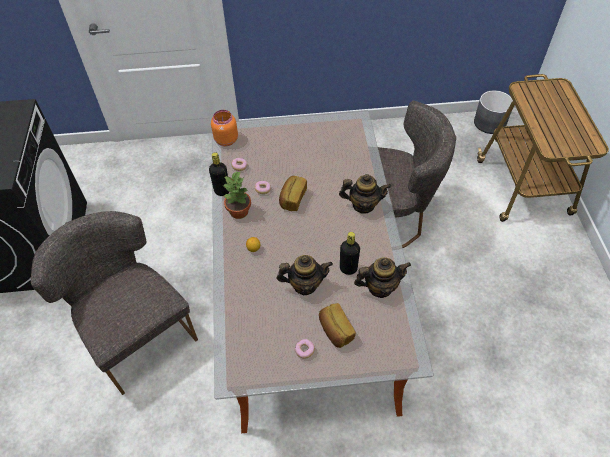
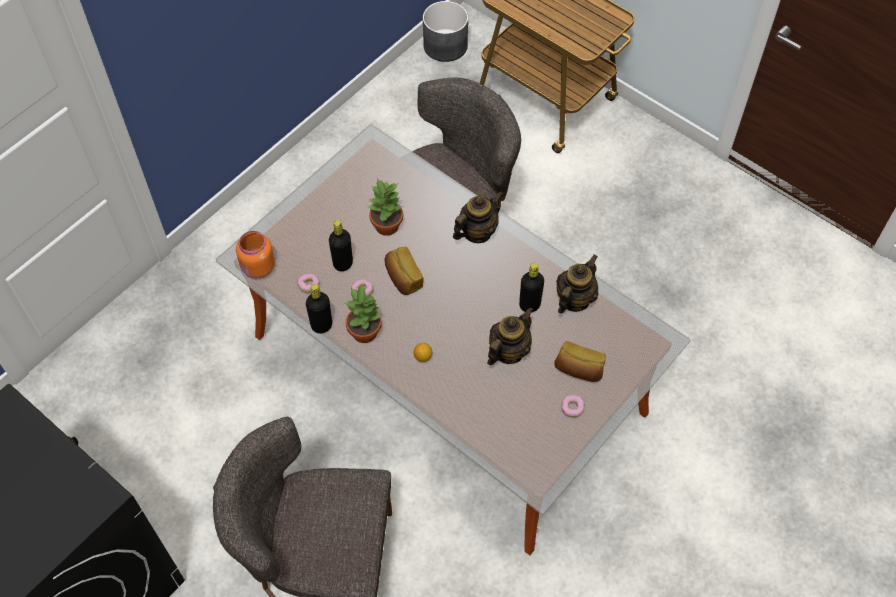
camera: 45 degrees left, 5 degrees up
(270, 168) = (343, 263): none -> black bottle
(315, 166) = (387, 226): none -> potted plant

